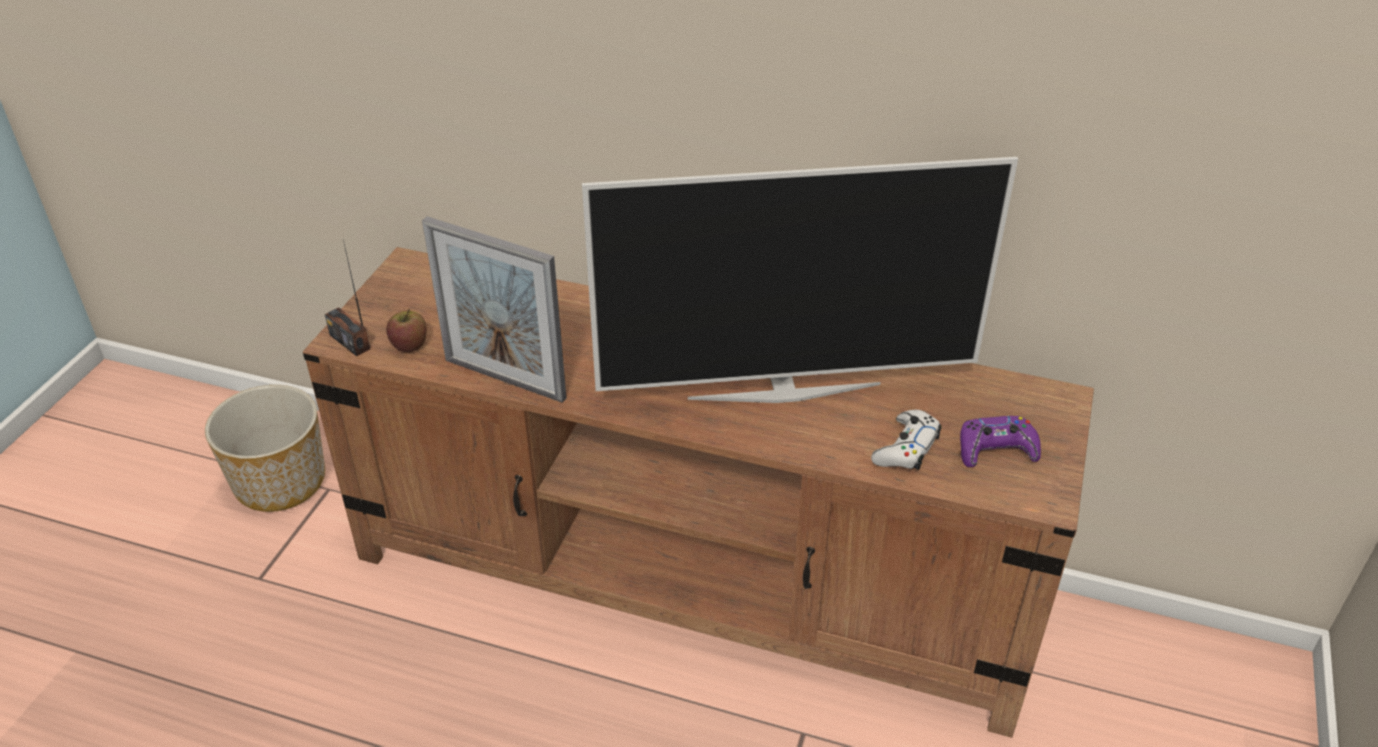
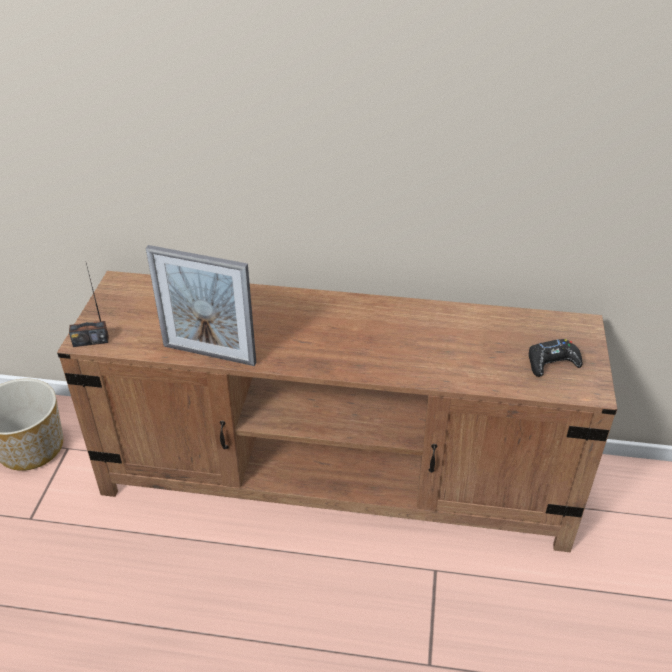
camera: 10 degrees left, 0 degrees up
(350, 341) = (90, 341): radio -> radio turned 45 degrees counterclockwise
(409, 345) = (134, 338): apple -> none
(784, 389) = (403, 339): television -> none
(906, 448) = (494, 369): white game controller -> none
(995, 449) = (552, 363): purple game controller -> black game controller

